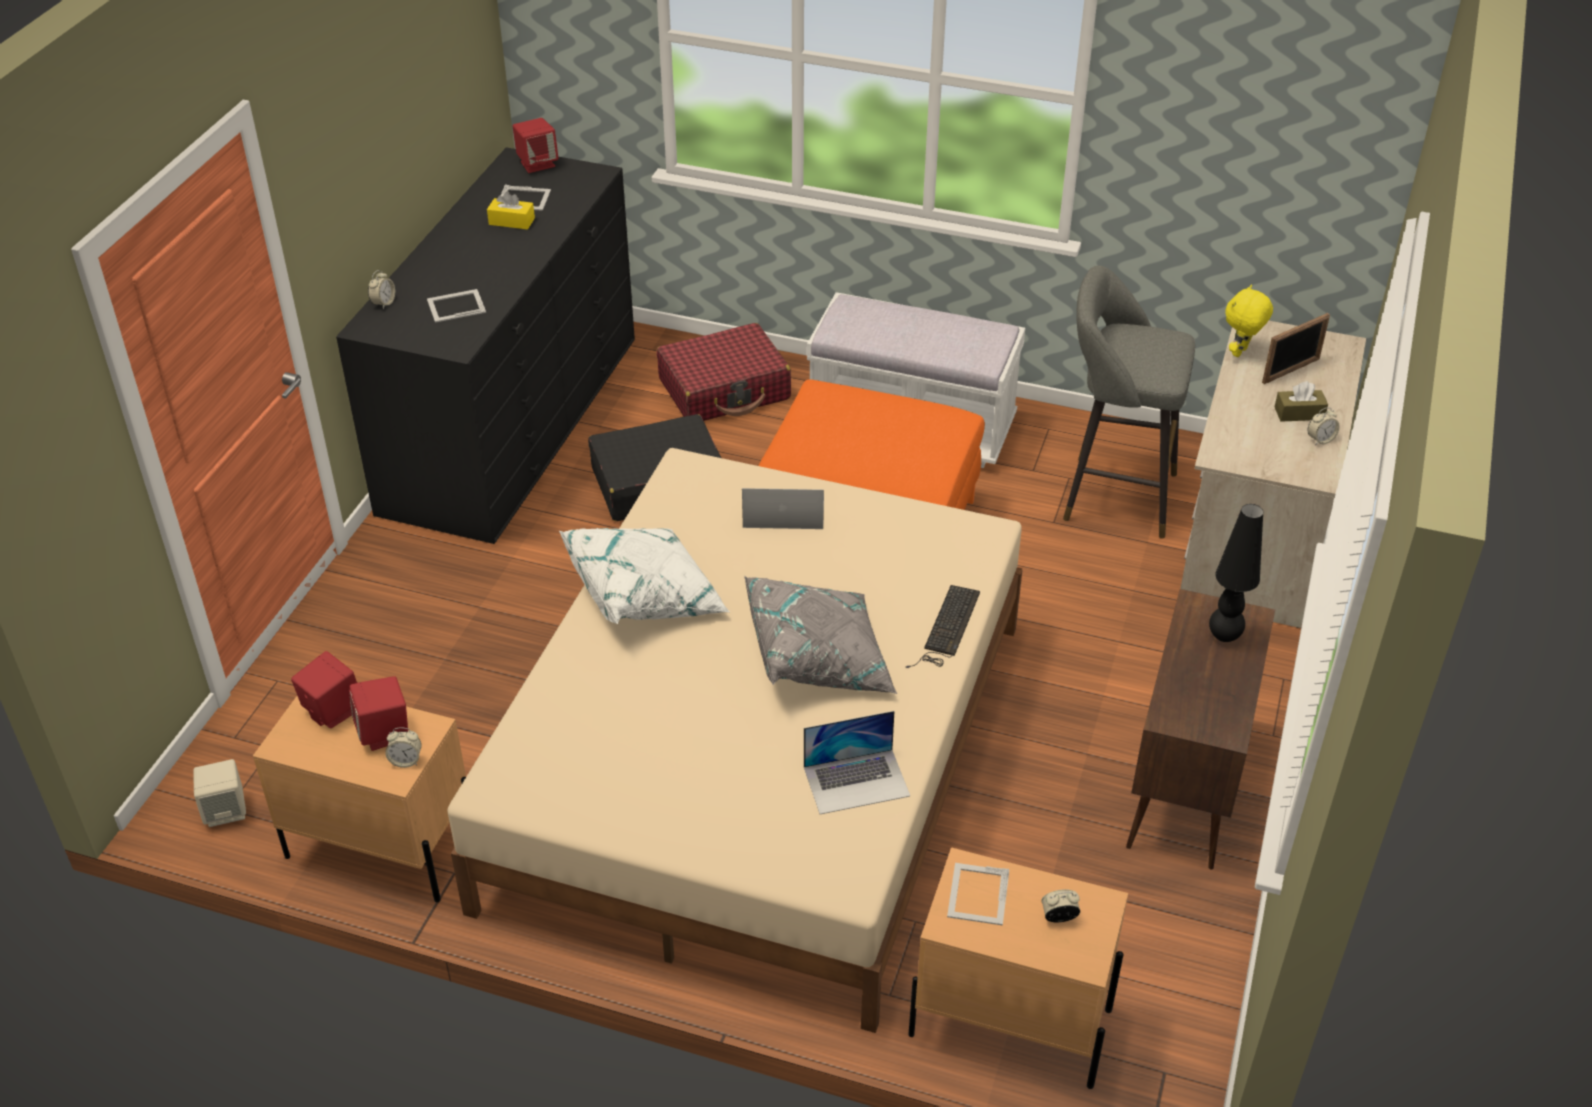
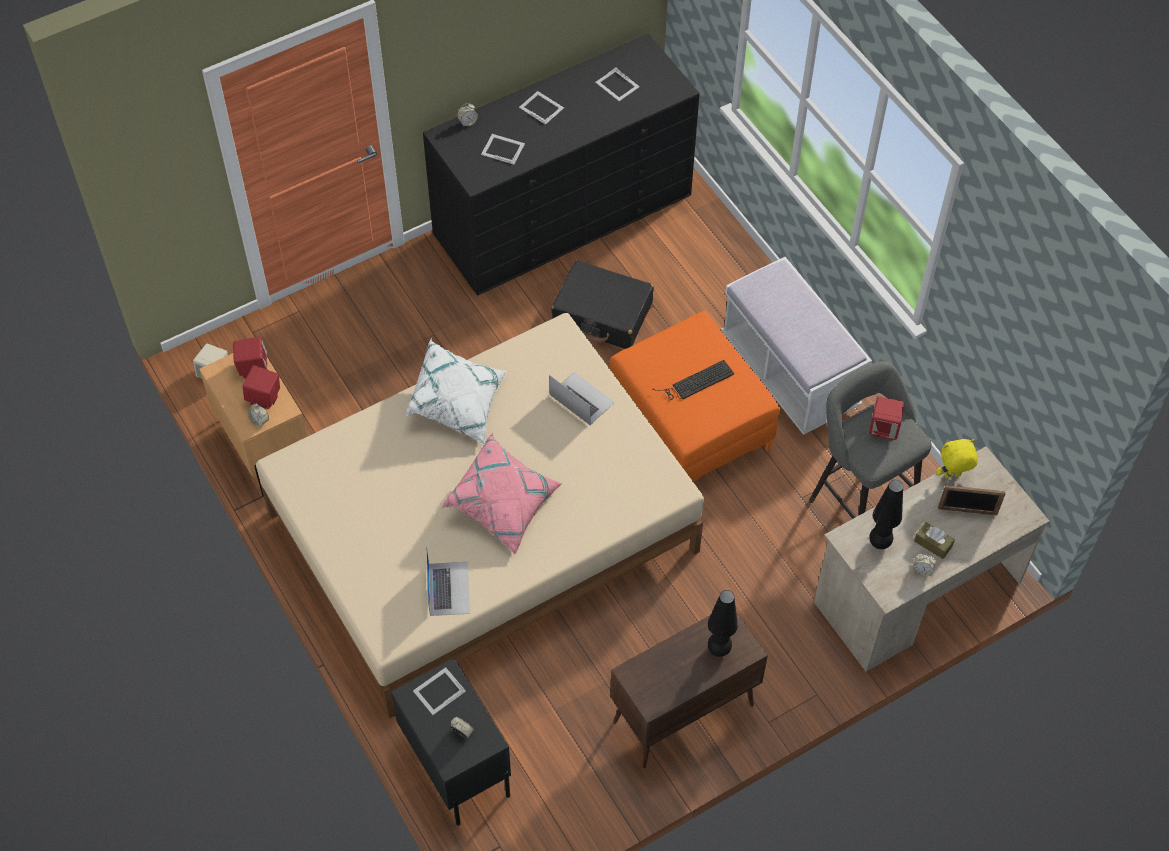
camera: 40 degrees right, 15 degrees up
(458, 253) = (541, 107): none -> picture frame
(511, 221) = (593, 100): yellow tissue box -> none
(537, 164) = (653, 59): red speaker -> red speaker (884, 429)
(724, 389) = (707, 269): red suitcase -> none
(819, 659) = (503, 505): grey pillow -> pink pillow
(856, 781) = (448, 588): laptop -> laptop turned 120 degrees counterclockwise
(947, 628) = (587, 535): keyboard -> keyboard (695, 382)
(1009, 1021) = (455, 763): beige nightstand -> black nightstand
(1253, 441) = (879, 543): none -> black table lamp

